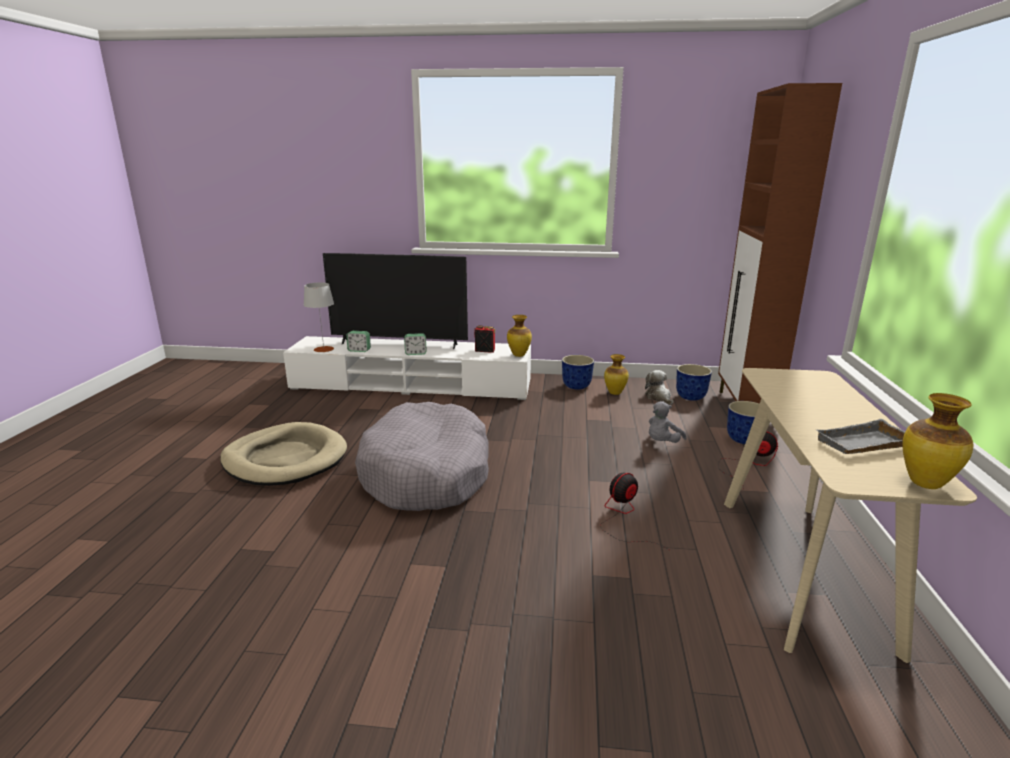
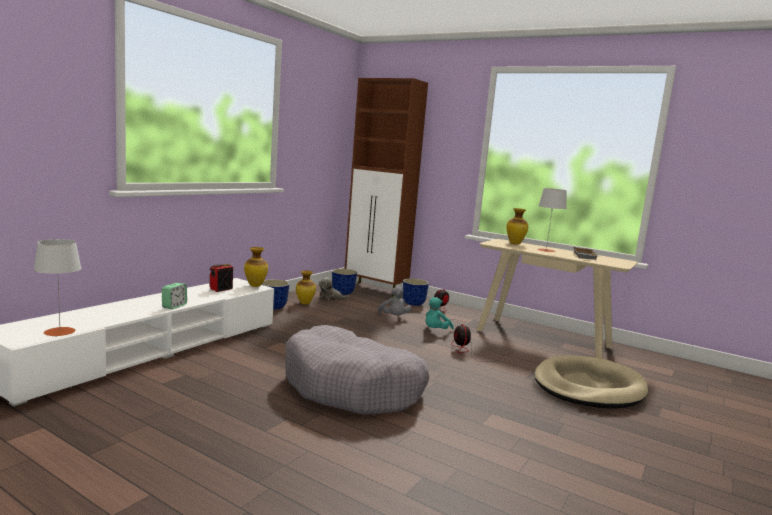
camera: 65 degrees left, 10 degrees down
(285, 459) = (232, 442): beige dog bed -> beige dog bed (588, 387)
(359, 350) = (108, 320): alarm clock -> none
(399, 344) = (129, 305): television -> none
(664, 476) = (435, 331): none -> turquoise plush toy
(824, 410) = (546, 250): none -> grey table lamp
(926, 484) = (624, 261): vase -> vase (515, 243)

